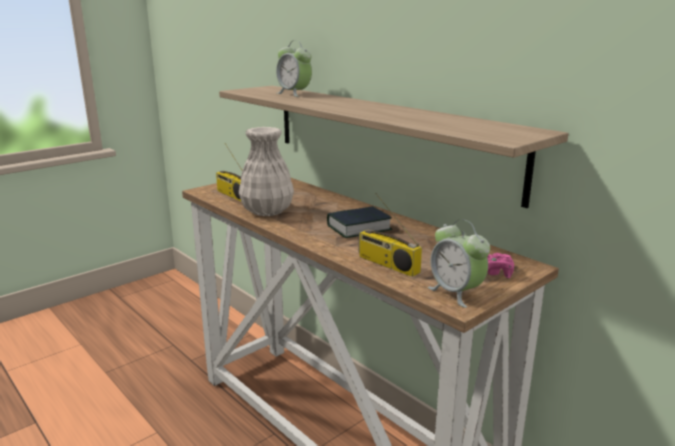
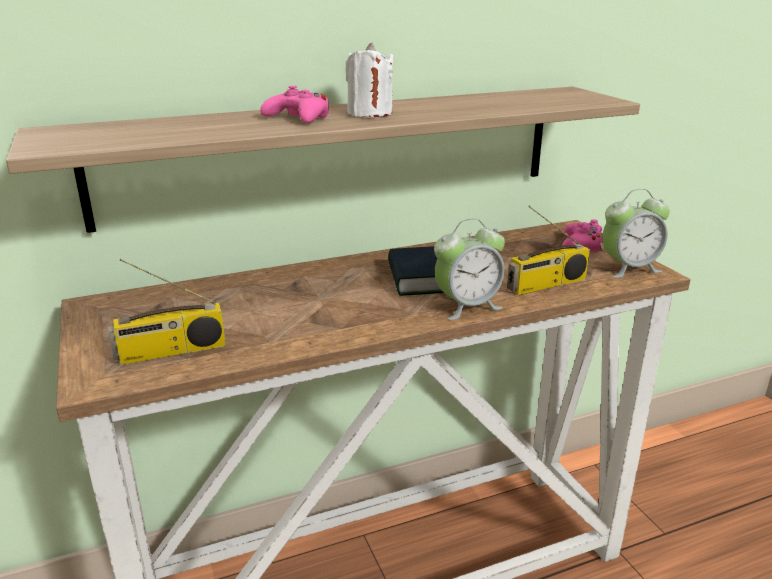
camera: 70 degrees left, 5 degrees up
(267, 211) = (295, 330): white vase -> none
(294, 94) = (170, 125): alarm clock -> alarm clock (467, 306)
(334, 102) = (298, 118): none -> pink game controller
(363, 108) = (370, 113): none -> white candle

